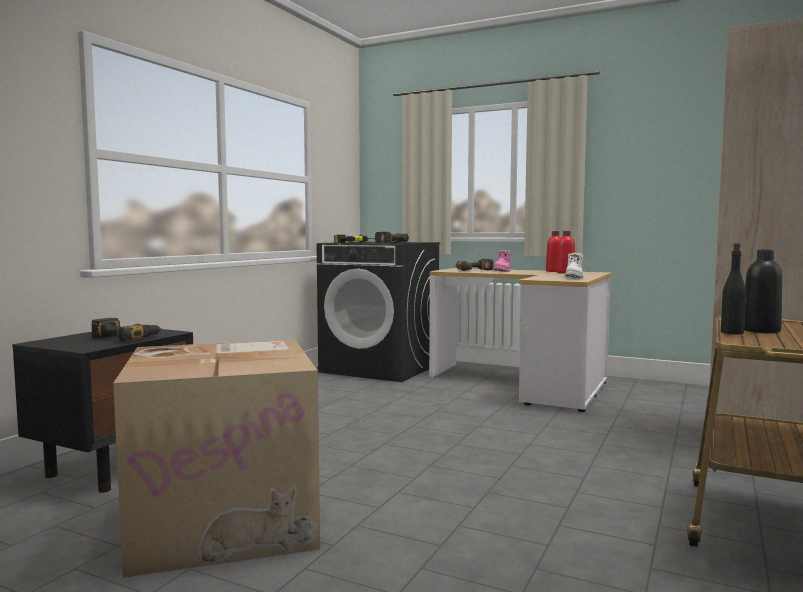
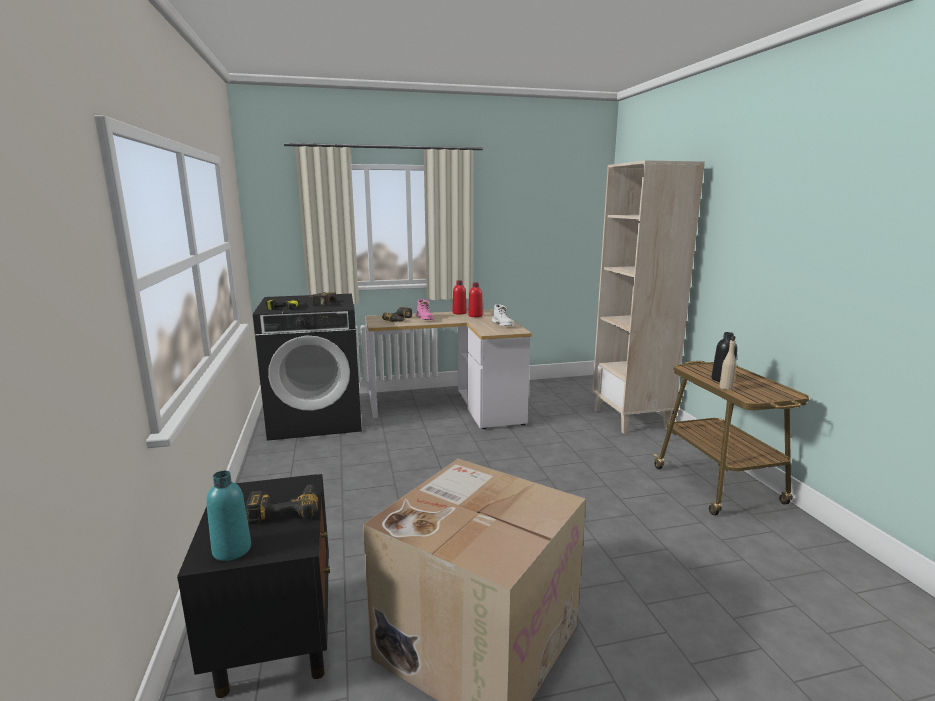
camera: 40 degrees left, 10 degrees up
(57, 342) = (232, 550): none -> turquoise bottle
(732, 332) = (726, 388): black bottle -> beige bottle

